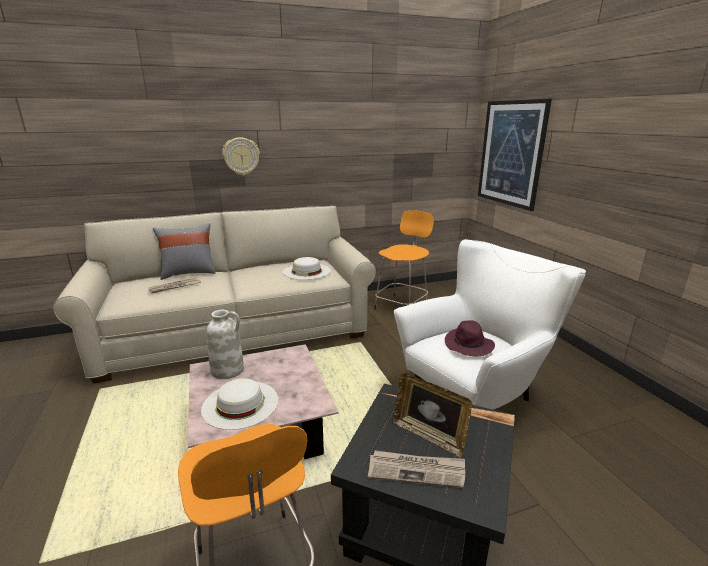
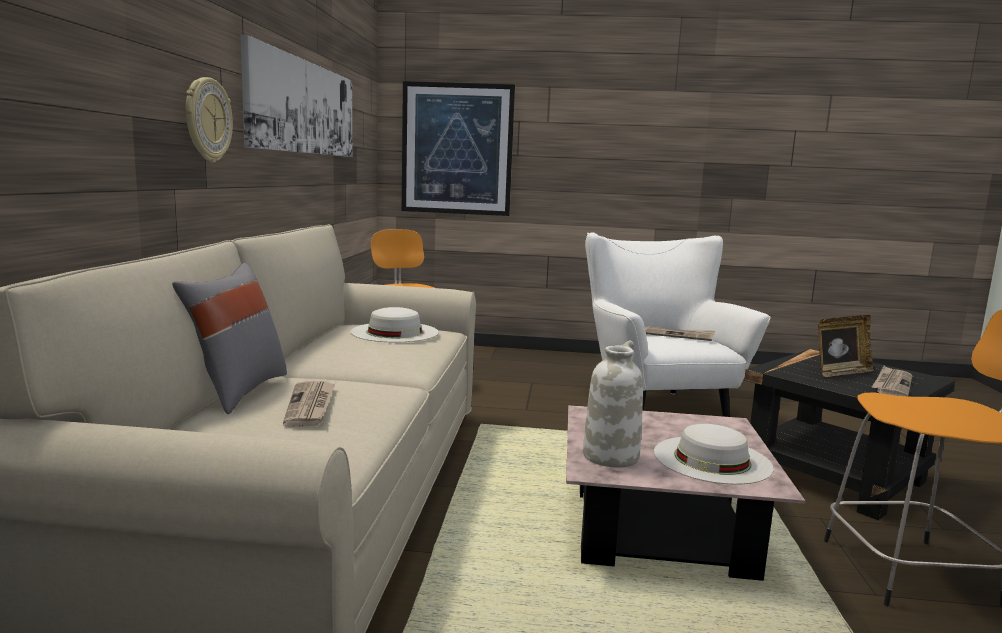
camera: 65 degrees left, 10 degrees down
(347, 137) = (304, 107): none -> picture
(469, 345) = (678, 335): purple hat -> newspaper

